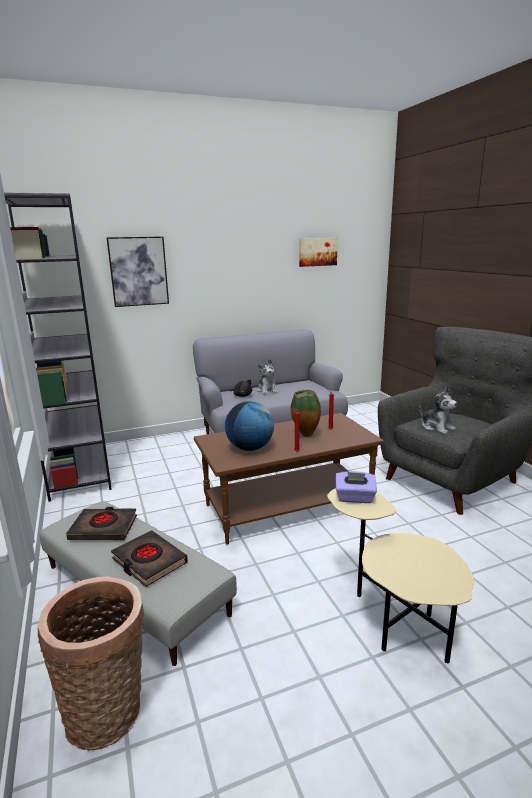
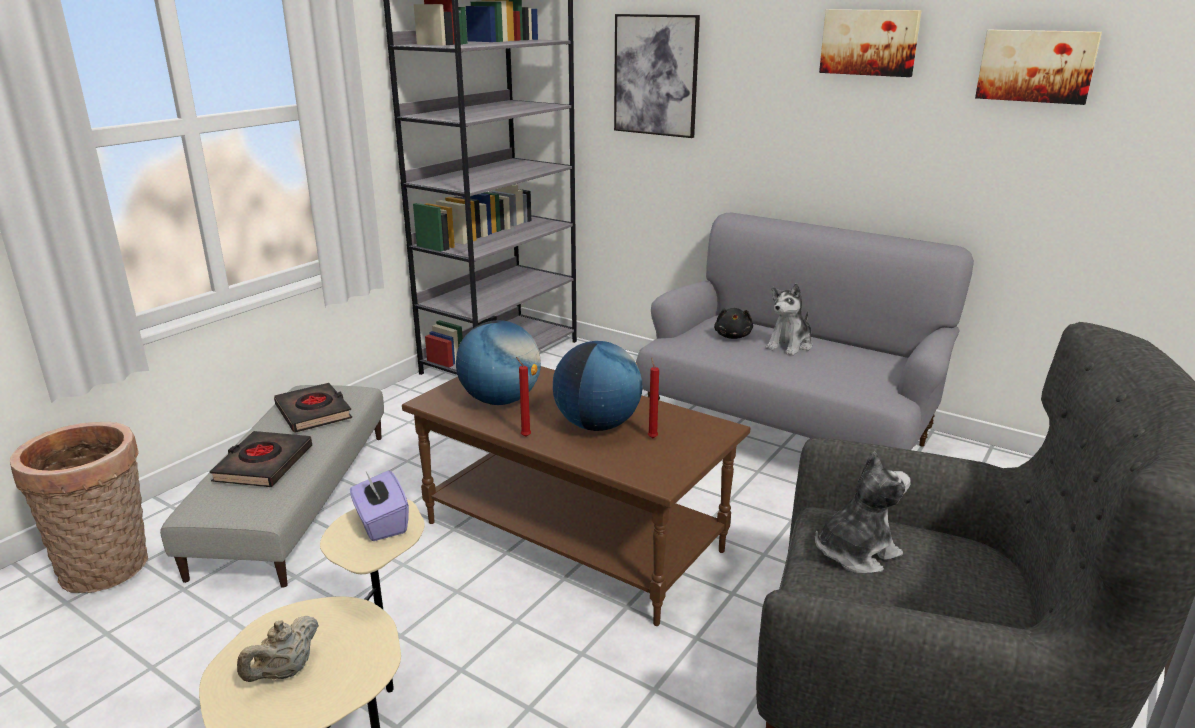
camera: 55 degrees right, 5 degrees up
(253, 246) = (869, 42): none -> picture
(305, 435) = (597, 425): vase -> globe
(422, 571) = (285, 672): none -> beige teapot
(436, 427) = (855, 553): plush toy -> plush toy turned 135 degrees counterclockwise

